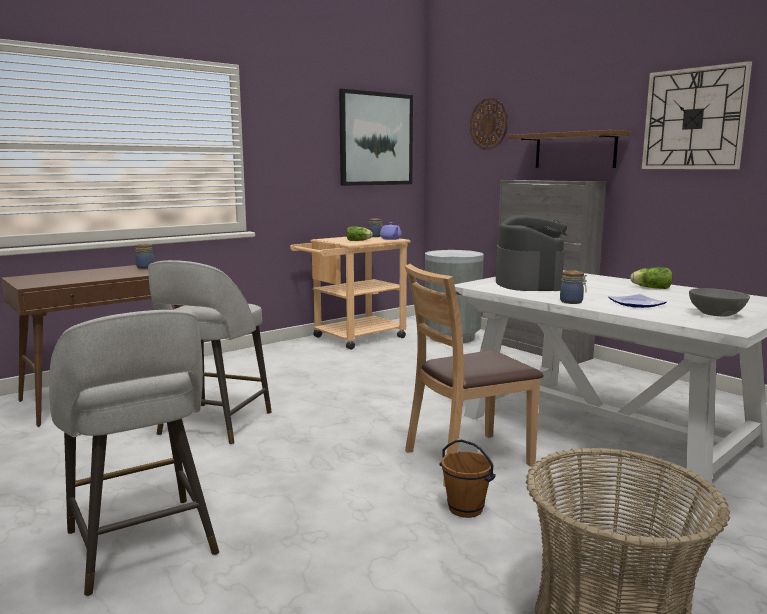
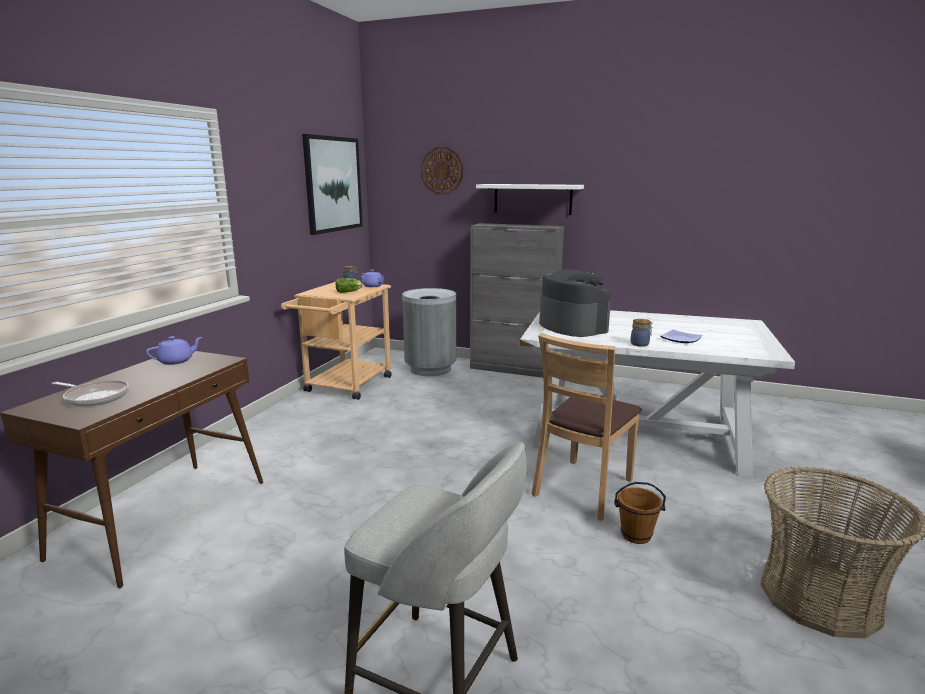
camera: 30 degrees left, 5 degrees up
(59, 277) = (95, 397): none -> frying pan
(145, 267) = (176, 361): jar -> purple teapot
(214, 424) = (332, 520): grey stool -> none
(575, 150) = (532, 199): brown shelf -> white shelf
(650, 288) = (654, 319): lettuce -> none
(693, 119) = (637, 178): wall clock -> none
(716, 314) = (740, 341): grey bowl -> none

